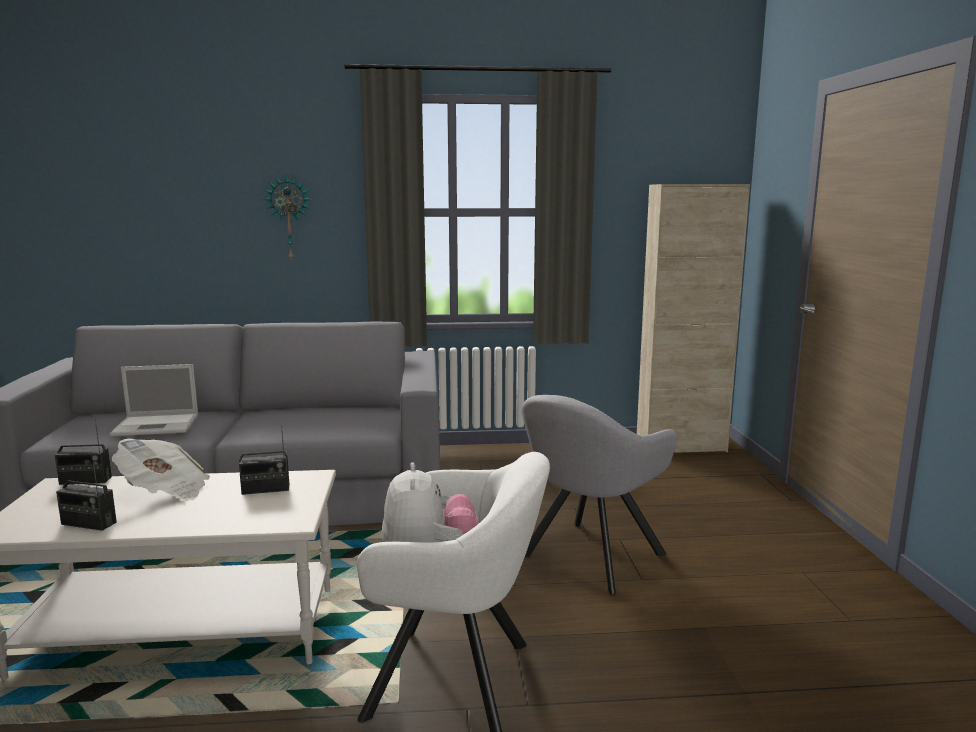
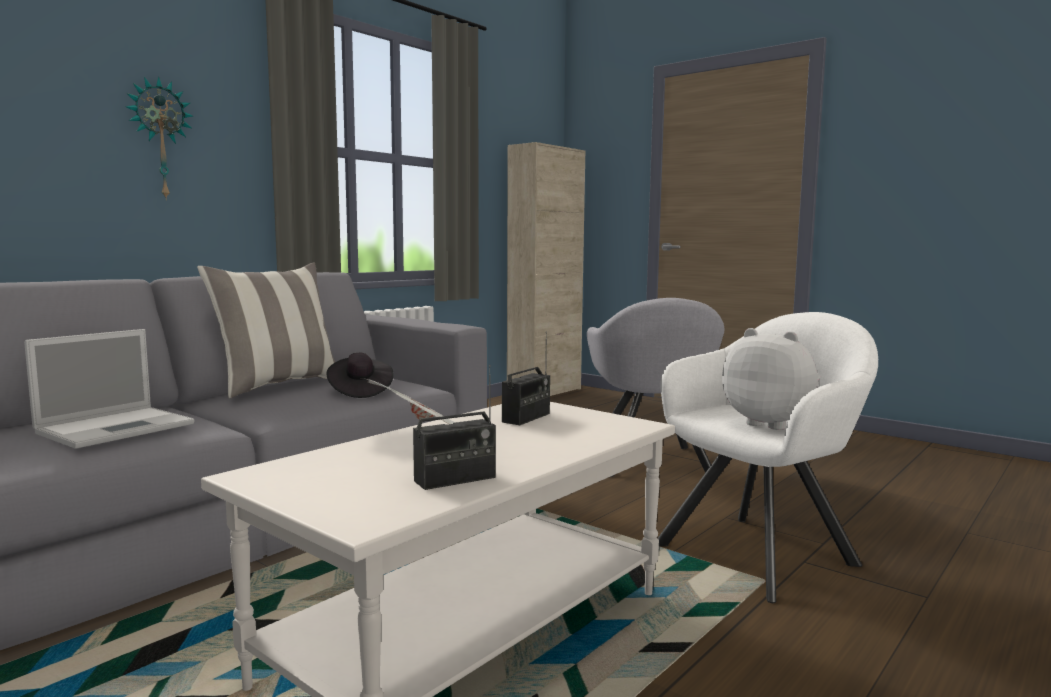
camera: 45 degrees left, 5 degrees down
(85, 481) = (285, 462): radio -> none
(302, 409) = (278, 386): none -> pillow
(327, 427) = (359, 391): none -> black hat

